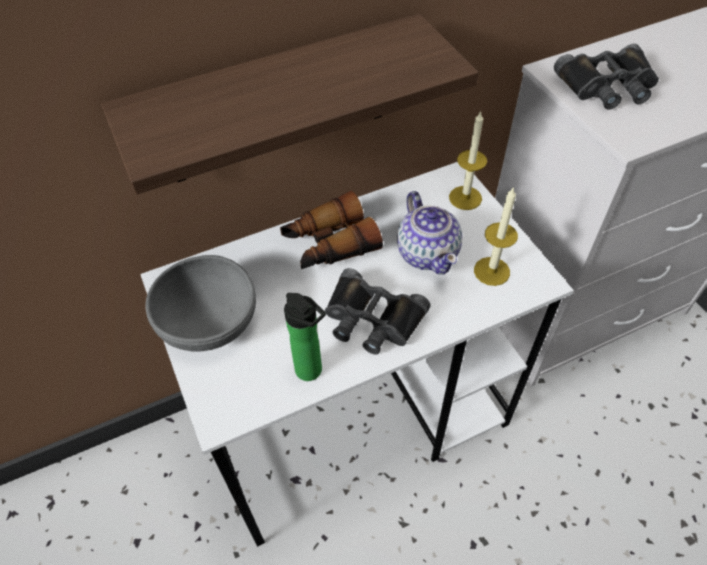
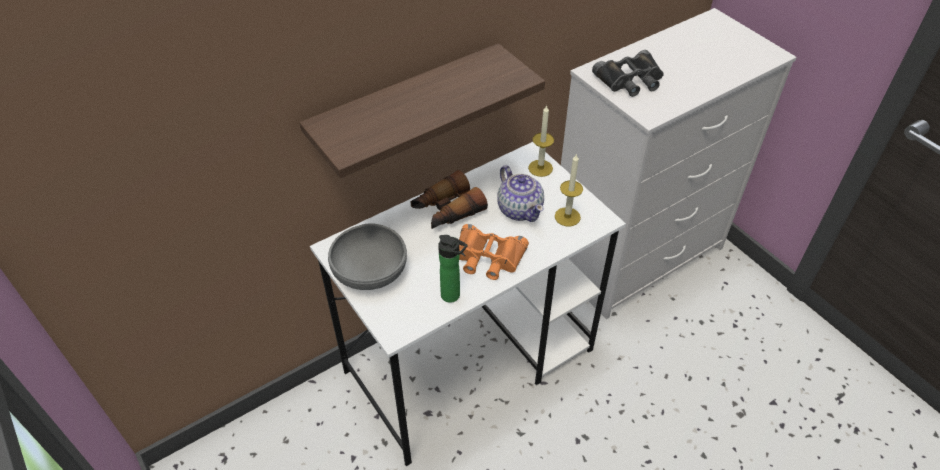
camera: 10 degrees left, 5 degrees down
(372, 319) = (488, 257): black binoculars -> orange binoculars

